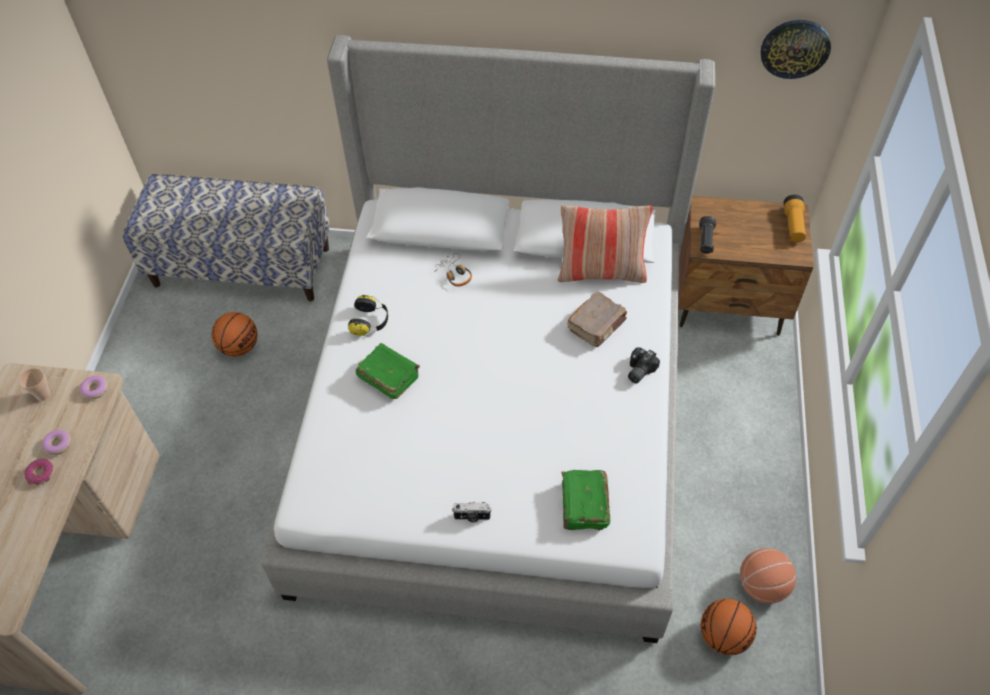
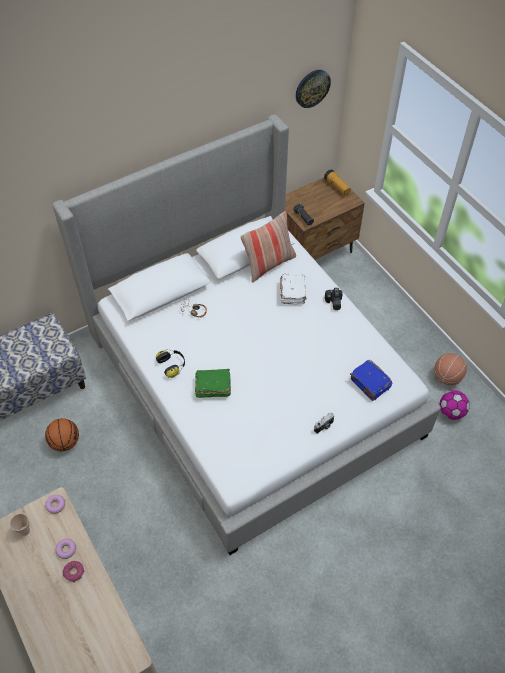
camera: 40 degrees left, 0 degrees up
(583, 506) = (370, 384): green book -> blue book
(597, 325) = (293, 293): brown book -> white book
(723, 636) = (451, 412): basketball -> football

